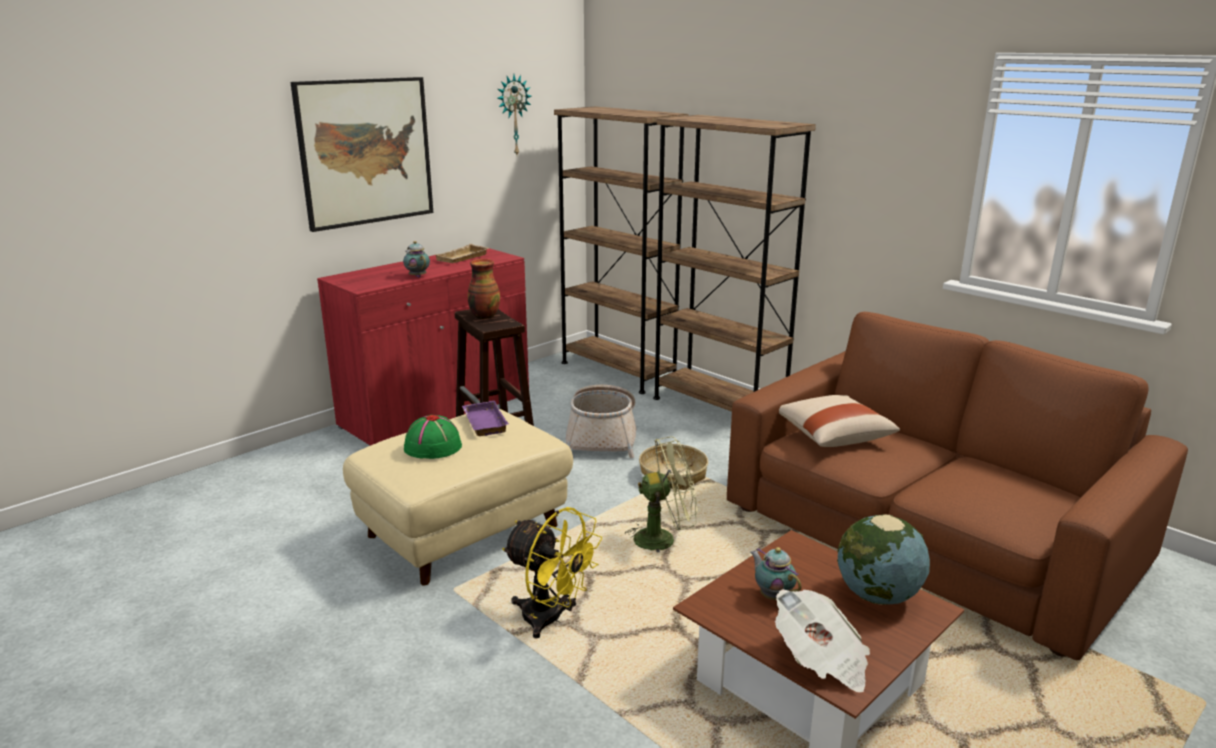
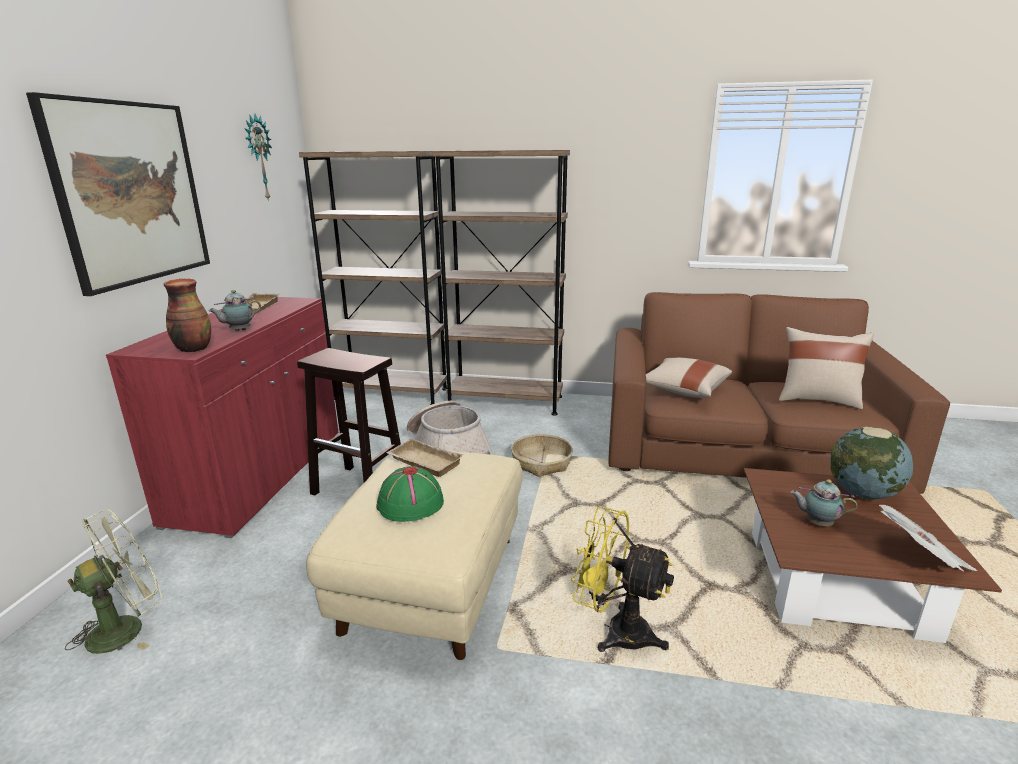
camera: 35 degrees left, 0 degrees up
(417, 276) = (239, 331): teapot -> teapot turned 60 degrees counterclockwise
(483, 422) = (423, 462): purple tray -> beige tray
(484, 316) = (336, 358): vase -> vase (193, 349)
(551, 620) = (616, 630): yellow fan -> yellow fan turned 150 degrees counterclockwise
(663, 538) = (601, 516): green fan -> green fan (127, 627)
(980, 491) = (817, 399): none -> beige pillow

